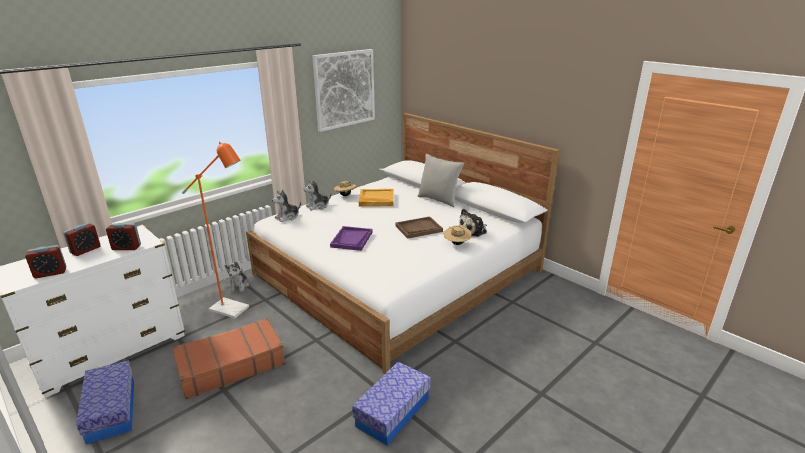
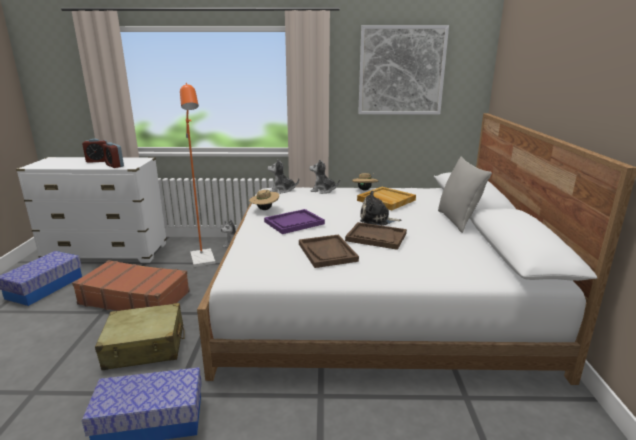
camera: 45 degrees right, 5 degrees down
(50, 273) = (56, 166): alarm clock -> none
(310, 385) = (145, 347): none -> beige suitcase
(411, 250) = (327, 252): none -> brown tray
(456, 243) = (390, 267): beige hat -> beige hat (264, 209)
(473, 230) = (440, 263): plush toy -> plush toy (377, 220)

